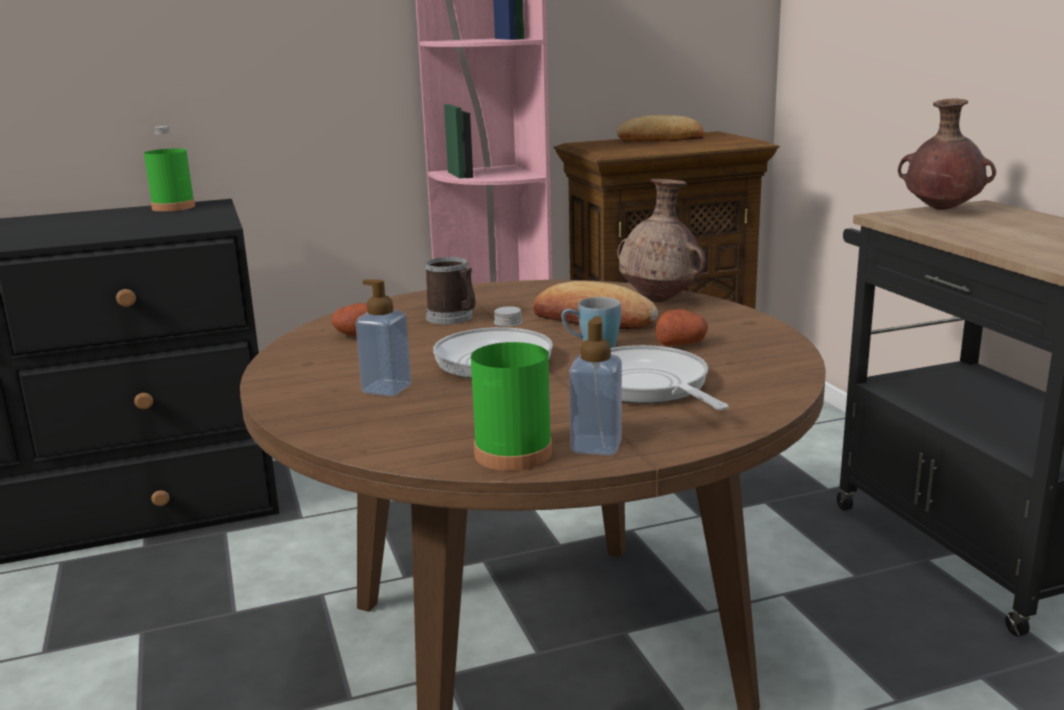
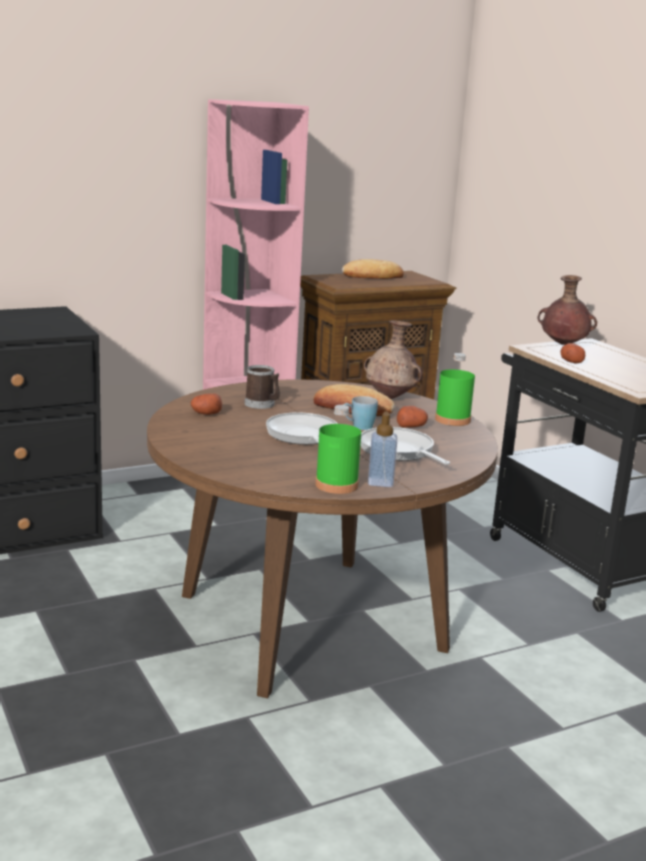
camera: 10 degrees left, 0 degrees up
(173, 207) = (28, 312): green bottle -> green bottle (452, 420)
(387, 389) = (245, 448): soap dispenser -> none
(953, 231) = (570, 361): none -> potato

